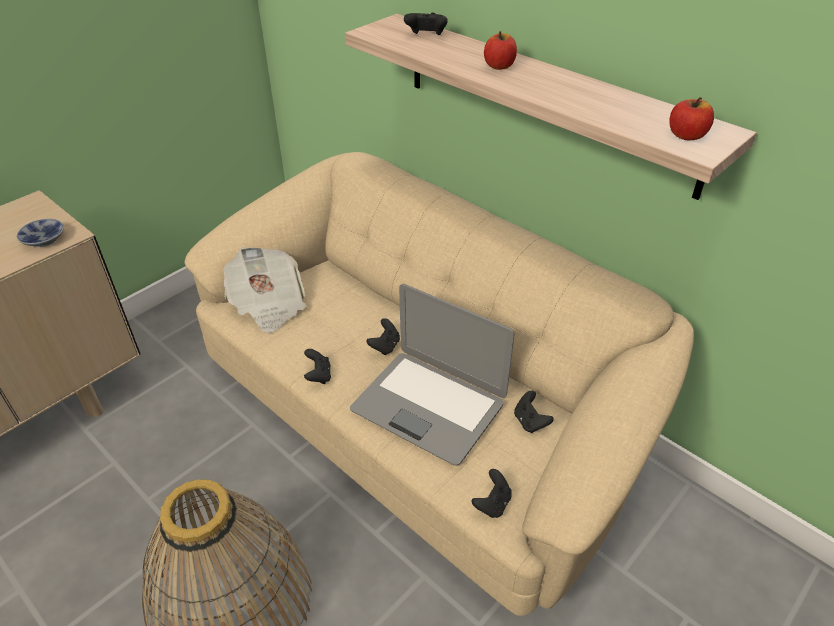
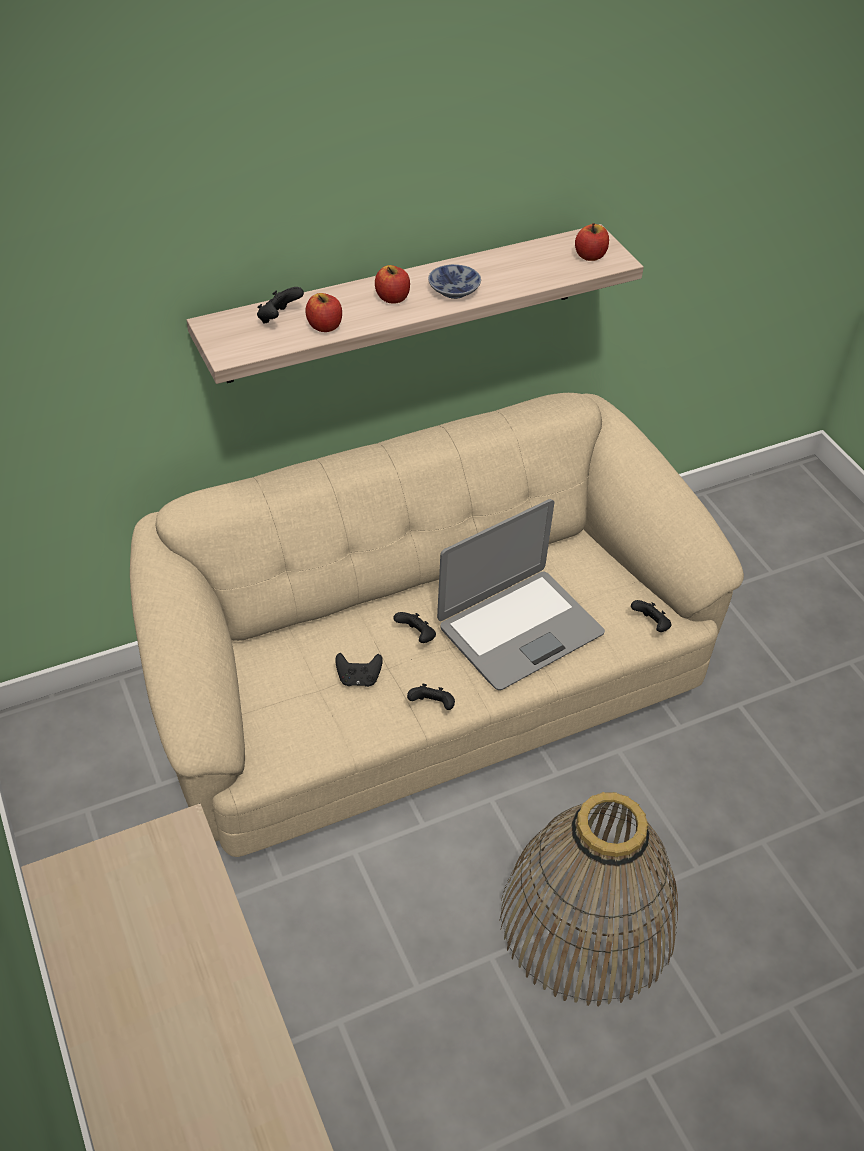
camera: 70 degrees left, 5 degrees up
(44, 240) = (179, 861): bowl -> bowl (456, 289)
(268, 305) = (279, 725): newspaper -> none
(433, 52) = (324, 326): none -> apple
(530, 421) = (572, 565): black game controller -> black game controller (358, 678)

